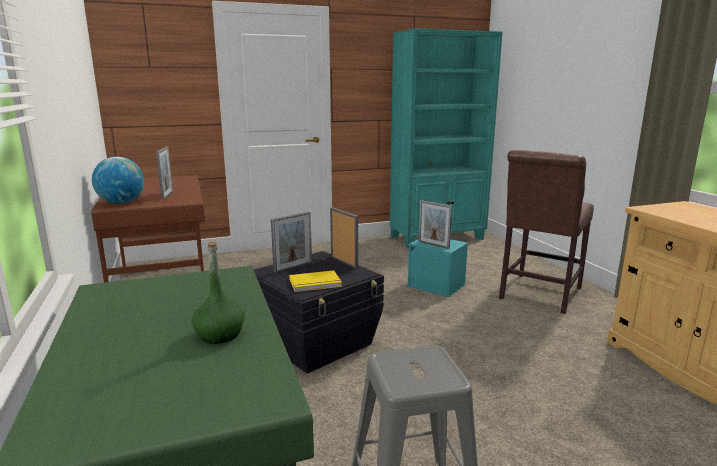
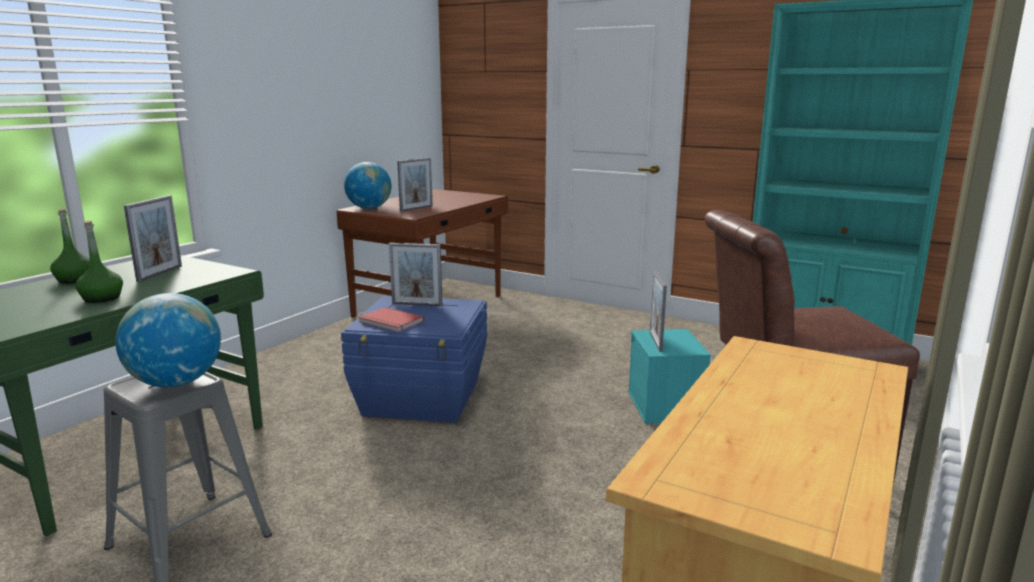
camera: 50 degrees right, 0 degrees up
(97, 340) = (75, 280): none -> green bottle
(315, 283) = (390, 322): yellow book -> red book
(317, 342) = (423, 398): black storage box -> blue storage box
(344, 262) = (464, 315): picture frame -> picture frame (160, 273)
(427, 363) = (176, 383): none -> globe

